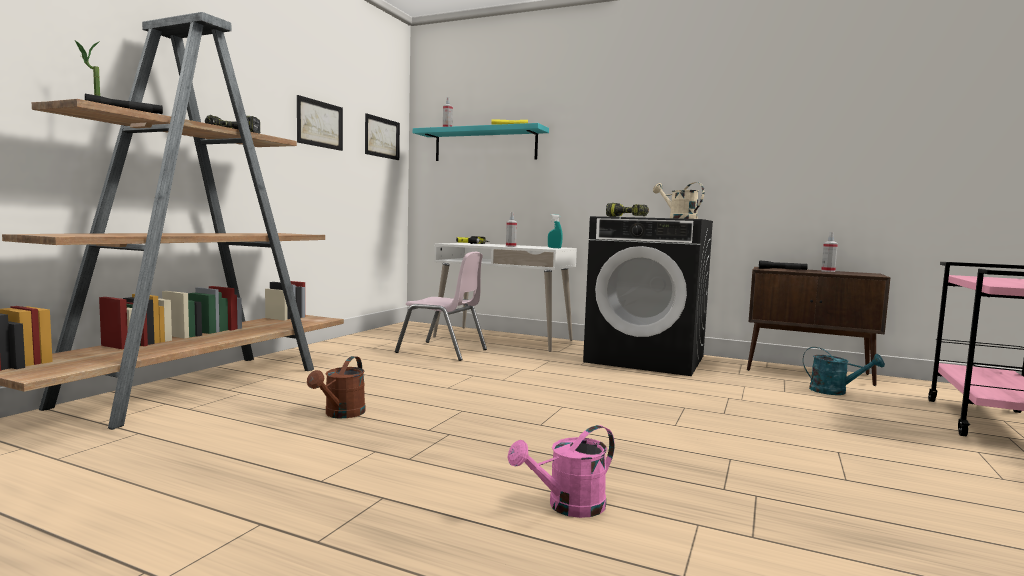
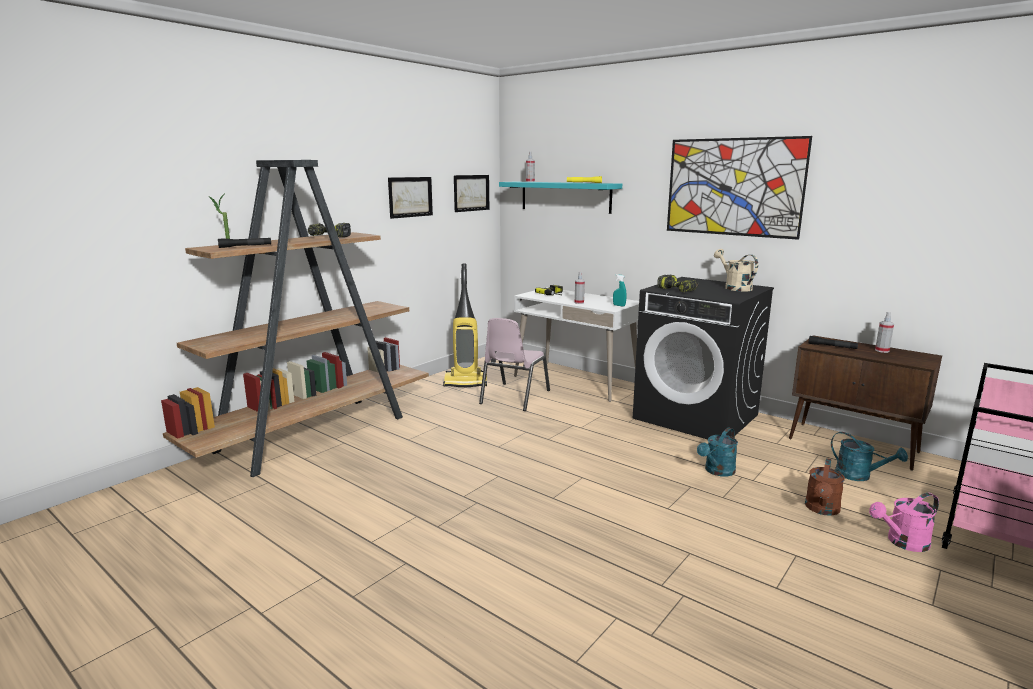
camera: 15 degrees right, 10 degrees up
(341, 414) = (406, 473): brown watering can -> brown watering can (822, 510)
(379, 342) = (466, 382): none -> vacuum cleaner
(442, 351) = (514, 397): pink chair -> pink chair turned 75 degrees clockwise
(568, 507) = (529, 588): pink watering can -> pink watering can (902, 542)
(666, 125) = (733, 187): none -> picture
(701, 395) = (717, 471): none -> turquoise watering can

